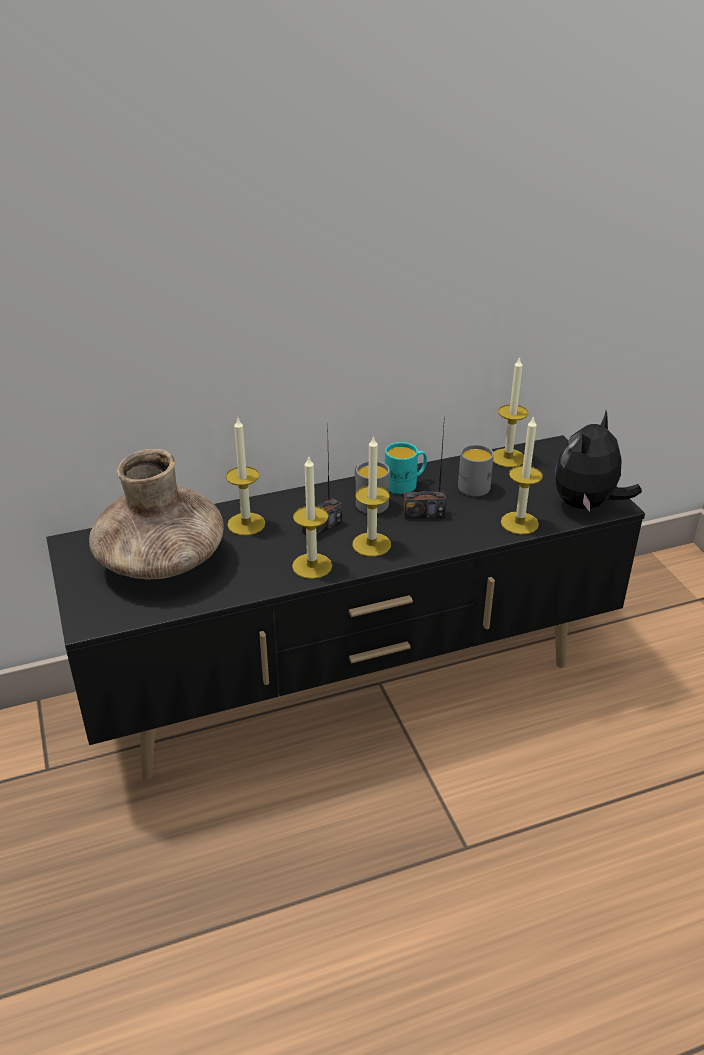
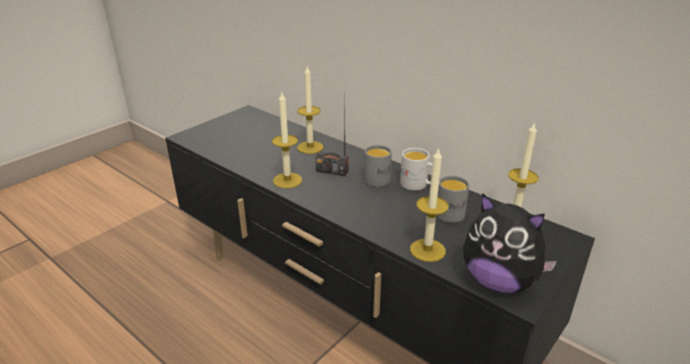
camera: 60 degrees right, 5 degrees down
(161, 561) = (252, 136): brown vase -> none
(371, 544) = (331, 194): candle -> none
(405, 484) = (418, 185): turquoise mug -> white mug
(424, 514) = (389, 203): radio -> none
(587, 505) = (499, 281): plush toy -> plush toy turned 150 degrees counterclockwise

